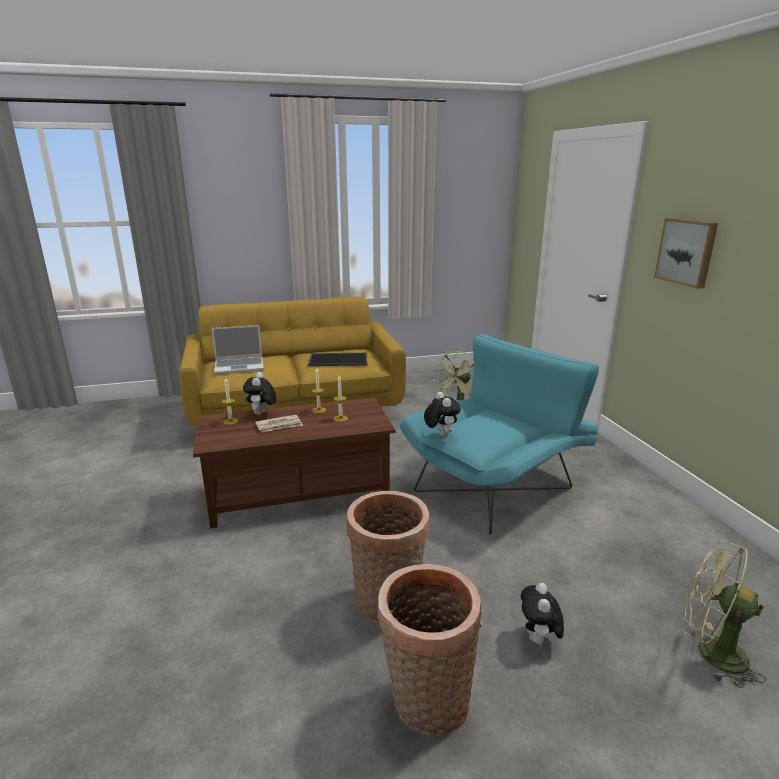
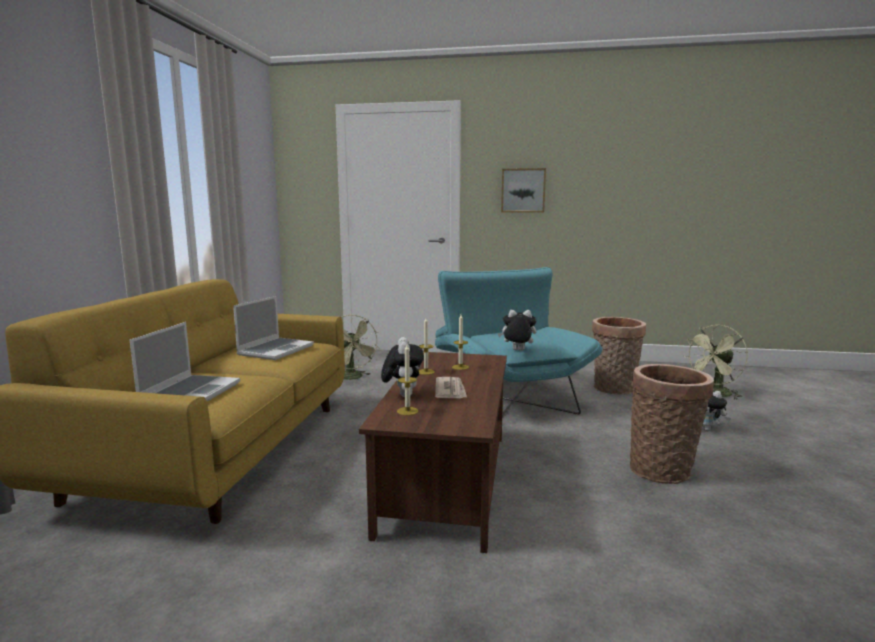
camera: 65 degrees left, 10 degrees down
(261, 414) = (403, 395): plush toy -> plush toy turned 120 degrees counterclockwise
(339, 359) = (276, 350): tray -> laptop
(425, 702) = (776, 478): basket -> basket (614, 389)

